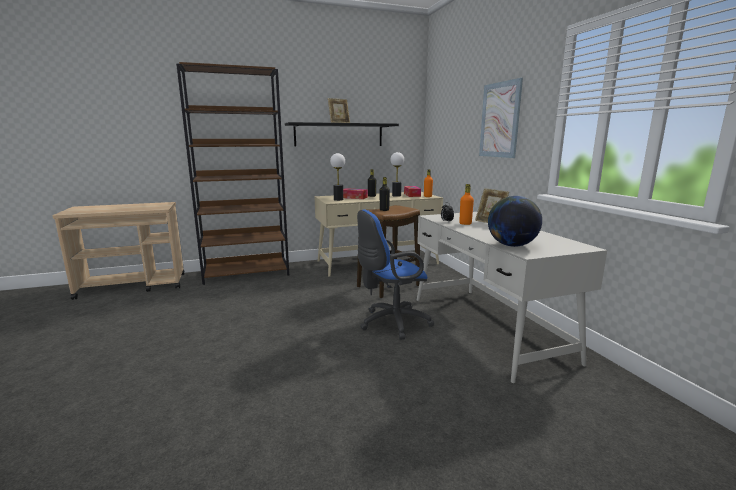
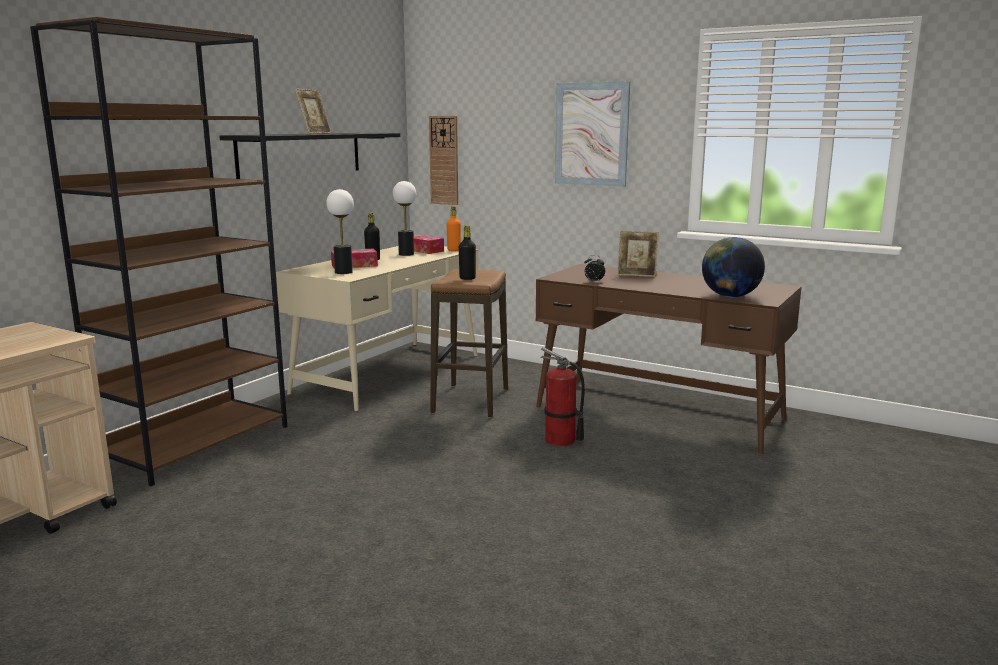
camera: 40 degrees left, 0 degrees up
(391, 323) = (560, 441): blue office chair -> fire extinguisher
(436, 141) = (444, 160): none -> wall clock
(465, 223) = (619, 281): orange bottle -> none
(486, 327) = (658, 412): white desk -> brown desk

